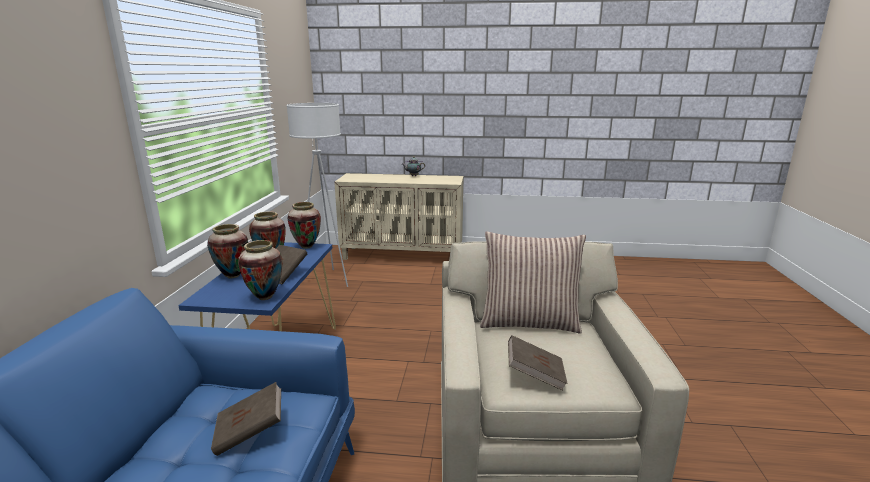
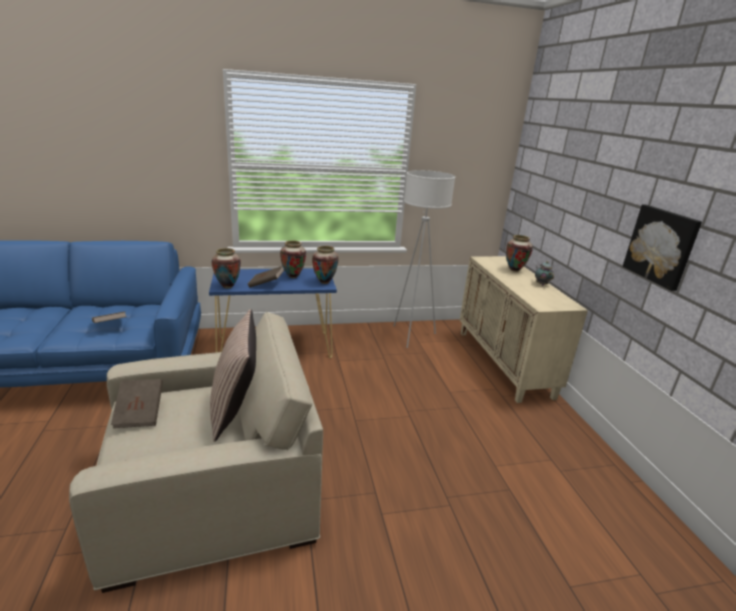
camera: 70 degrees right, 5 degrees up
(232, 276) = (260, 272): vase -> vase (514, 270)
(506, 113) = (661, 246): none -> picture

